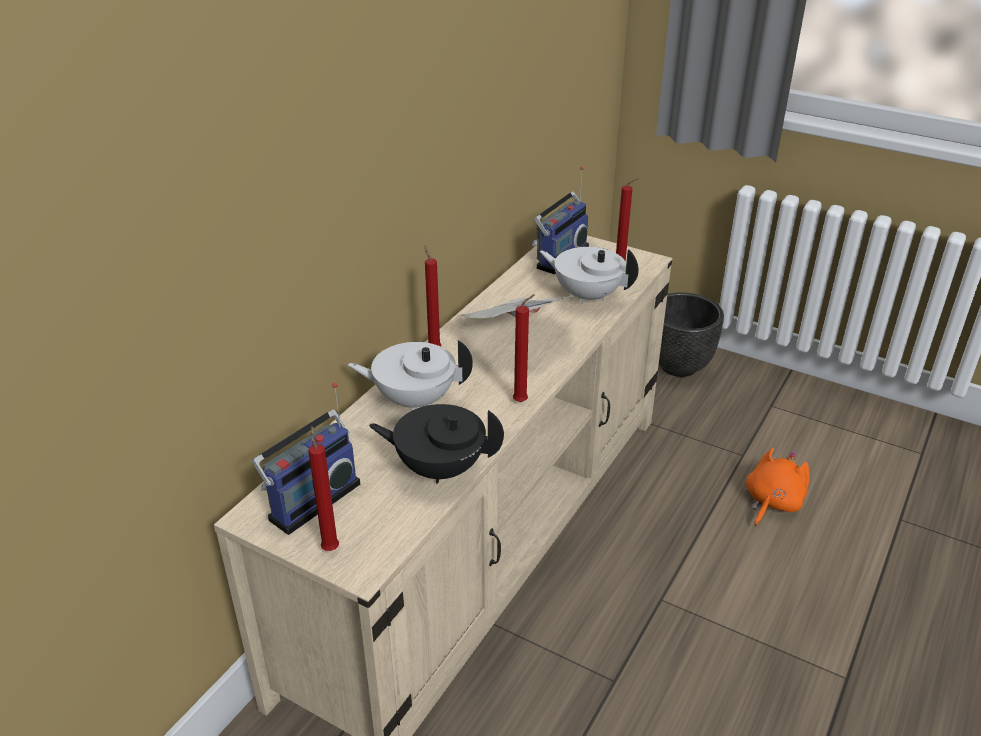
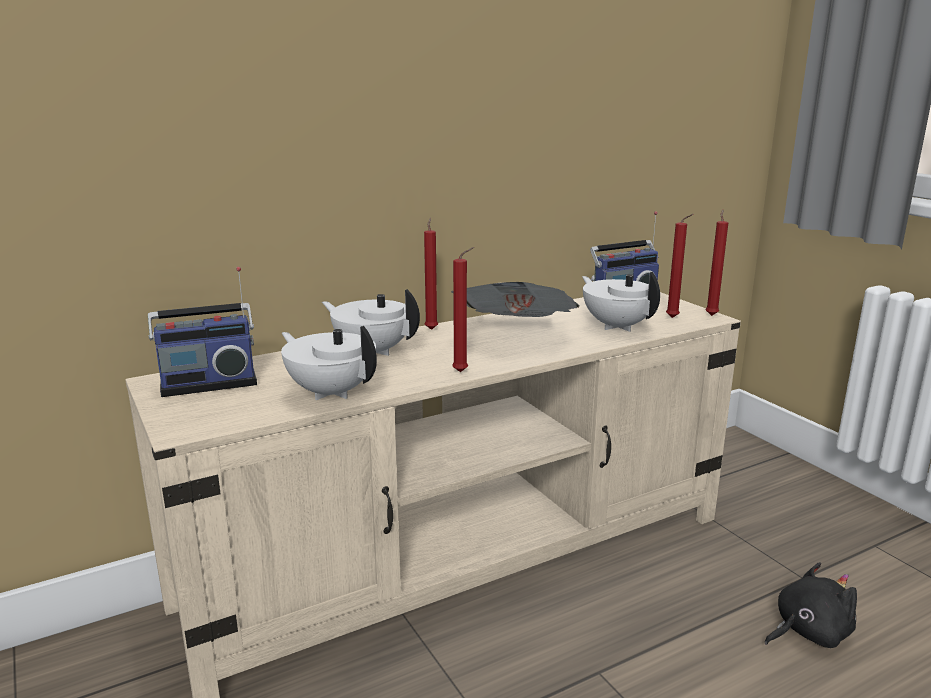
camera: 30 degrees right, 15 degrees down
(330, 547) = (178, 412): red candle -> red candle (711, 315)
(439, 468) = (331, 392): black teapot -> white teapot
(678, 366) = (783, 483): black planter -> none
(772, 502) = (808, 632): orange plush toy -> black plush toy

